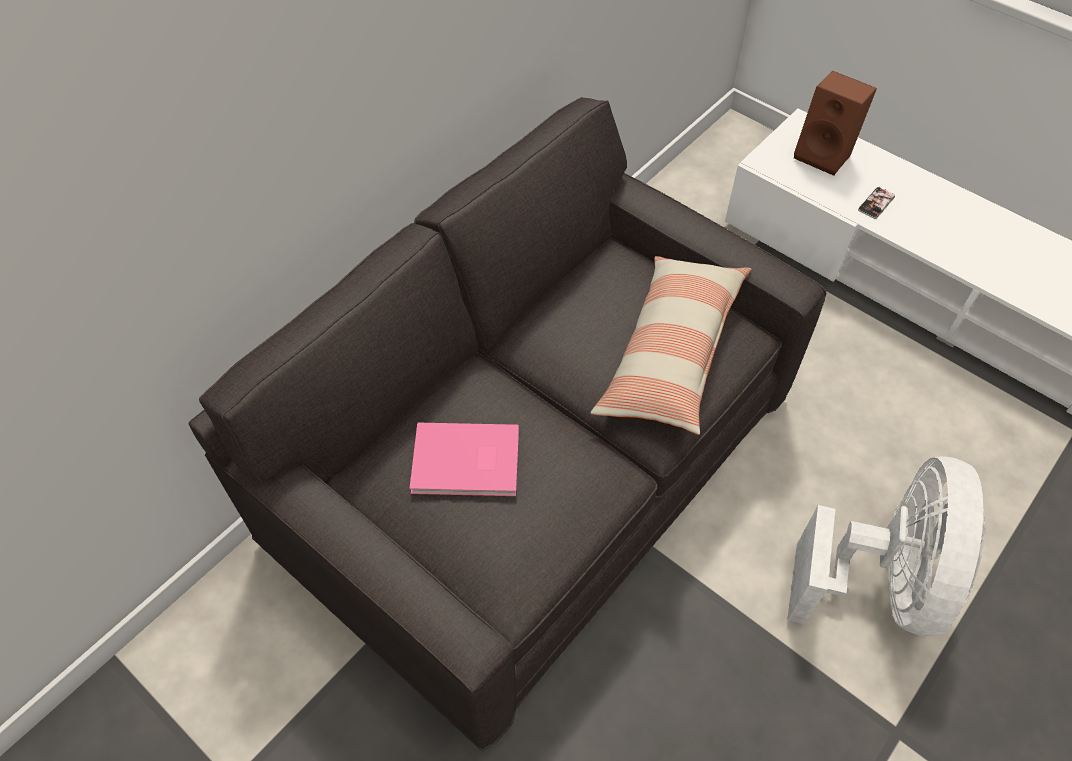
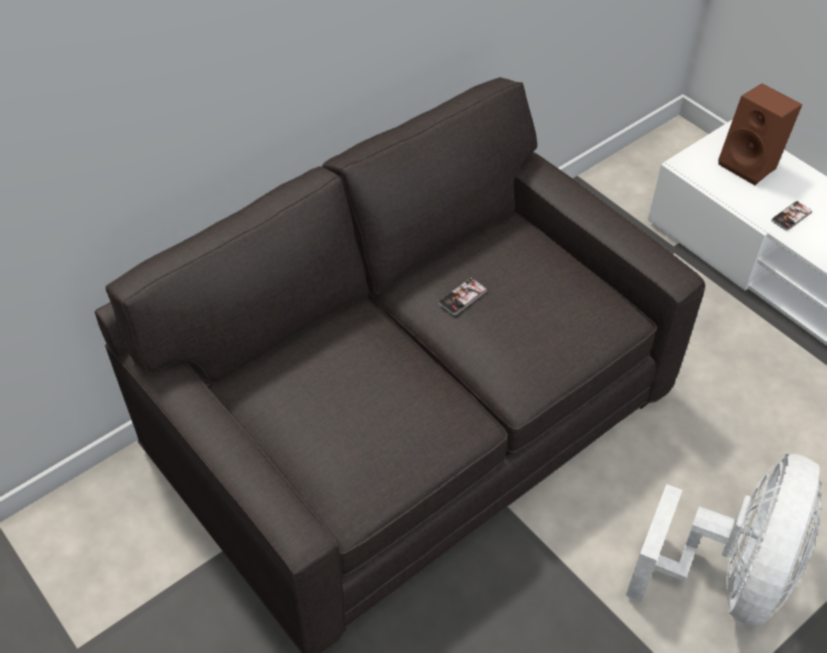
camera: 10 degrees right, 5 degrees down
(467, 463) = (334, 388): pink book -> none
(580, 340) = (462, 297): none -> phone
(671, 353) = (545, 320): pillow -> none

